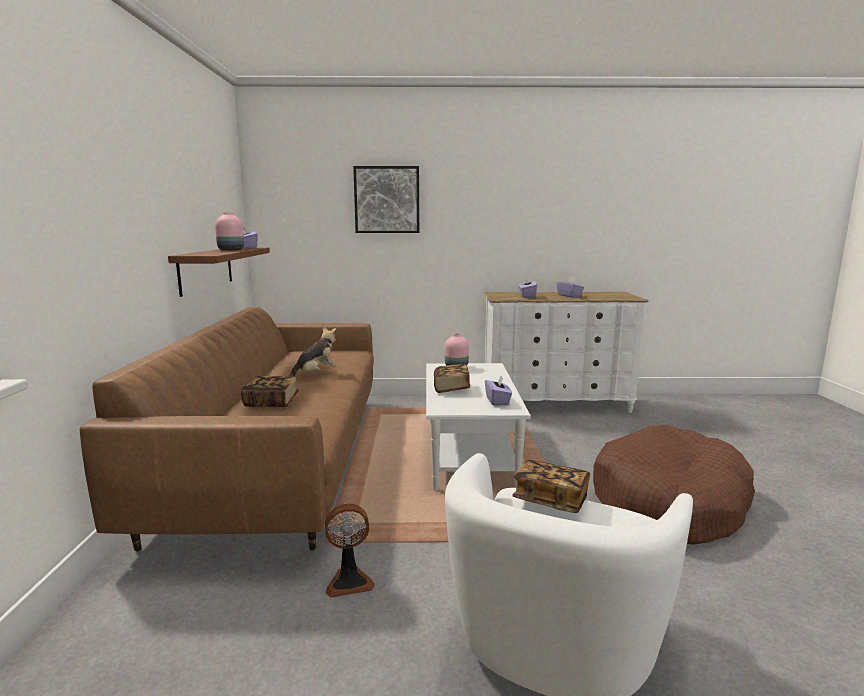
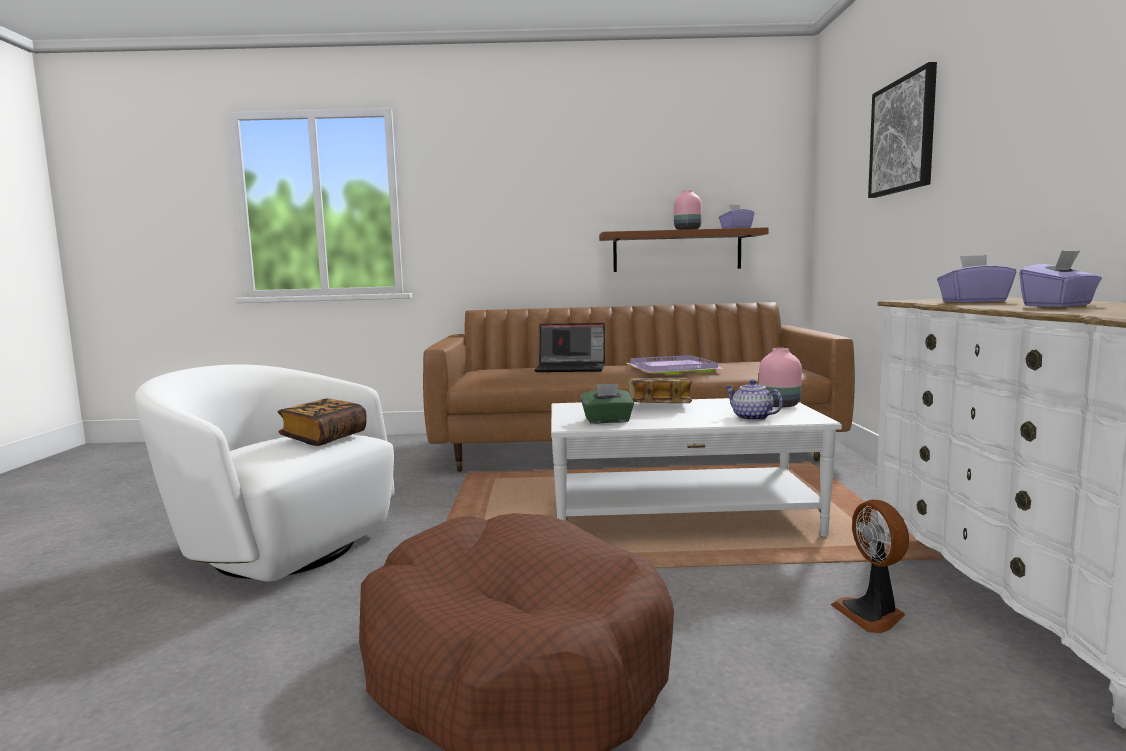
camera: 90 degrees right, 5 degrees down
(271, 402) = (571, 368): book -> laptop
(316, 374) = (670, 369): plush toy -> purple tray
(349, 581) = (409, 484): fan -> fan (872, 614)
(491, 374) = (751, 418): none -> teapot
(497, 401) = (607, 420): purple tissue box -> green tissue box

